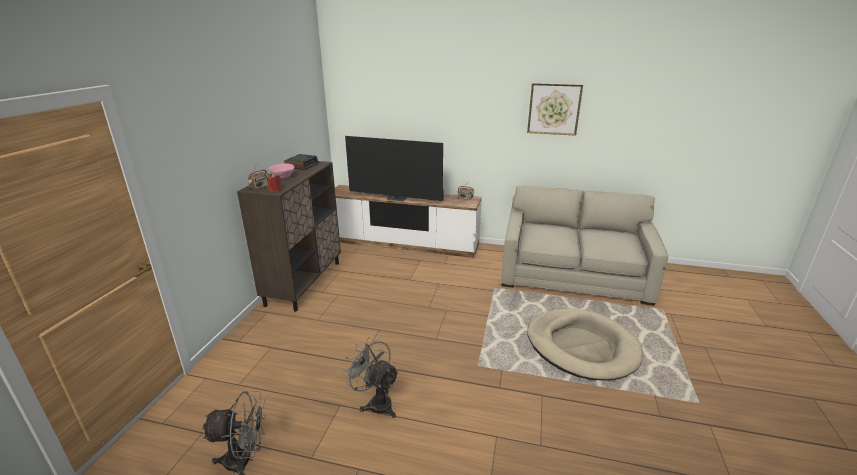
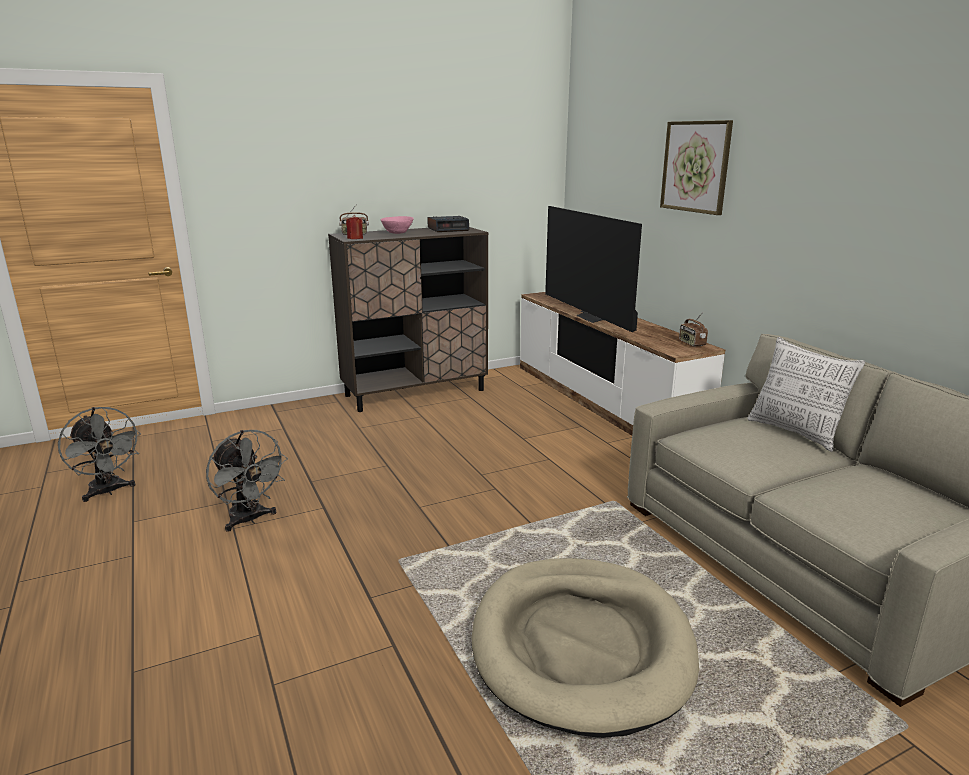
camera: 50 degrees right, 5 degrees down
(376, 402) = (250, 520): grey fan -> grey fan turned 135 degrees clockwise
(552, 225) = (795, 432): none -> pillow
(554, 109) = (875, 173): picture -> picture (695, 167)

